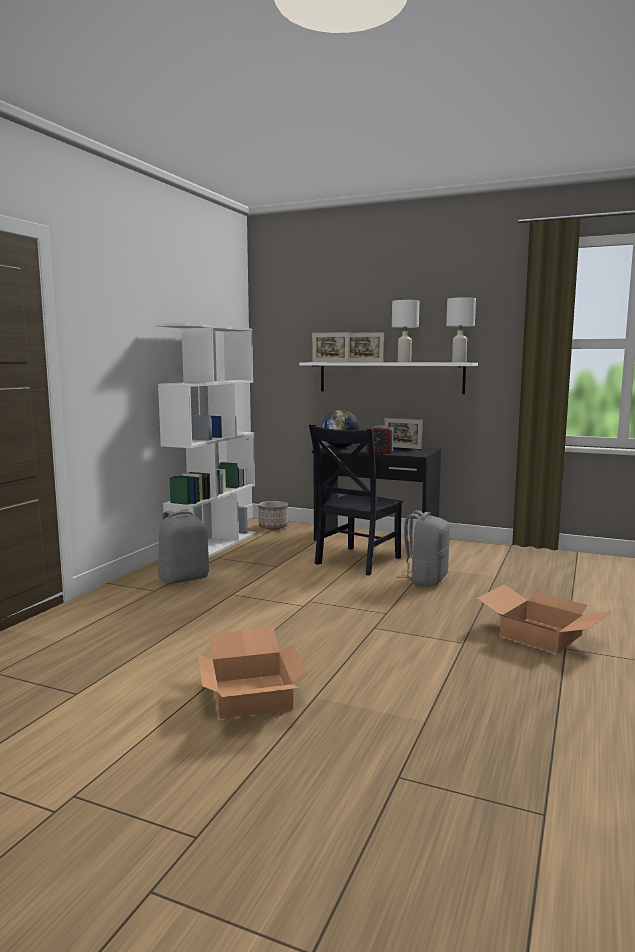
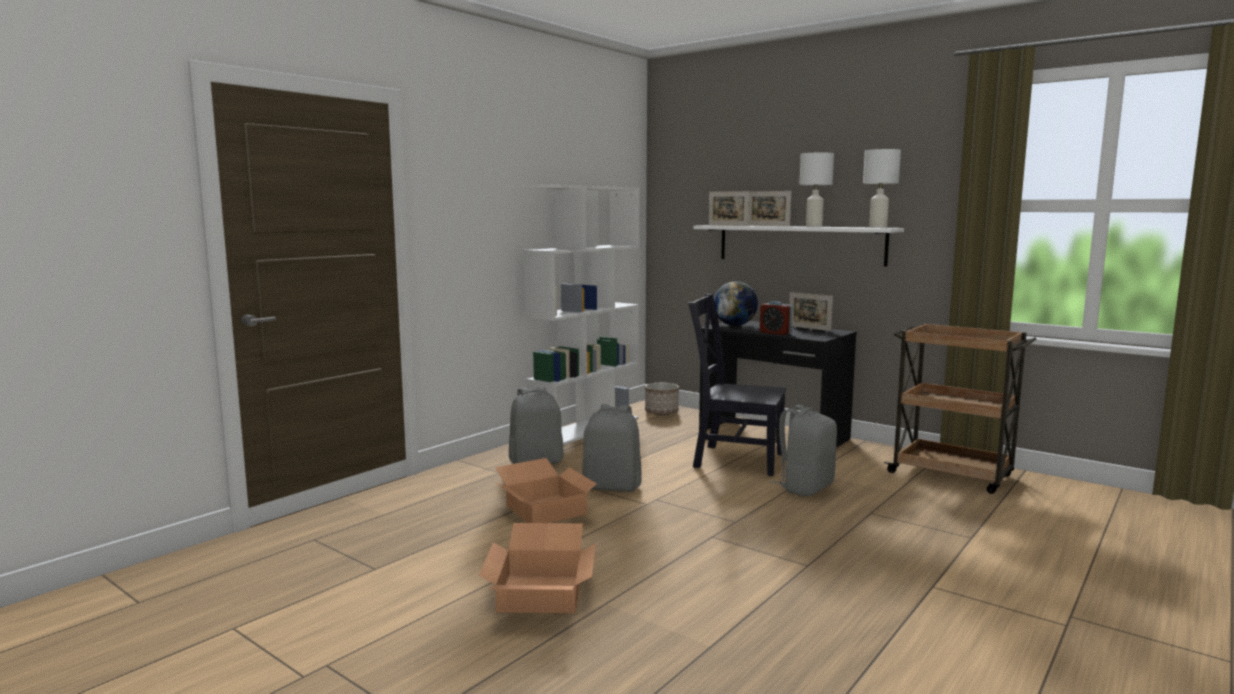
camera: 15 degrees right, 0 degrees up
(265, 594) = (612, 487): none -> grey backpack
(356, 561) = (734, 459): black chair -> black chair turned 60 degrees clockwise
(529, 559) = (952, 475): none -> brown cart
(542, 635) = (912, 567): cardboard box -> cardboard box (547, 510)

